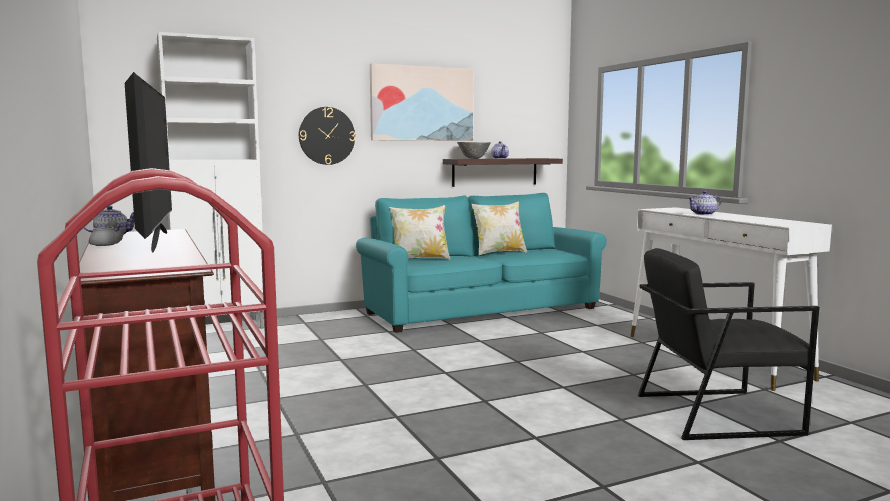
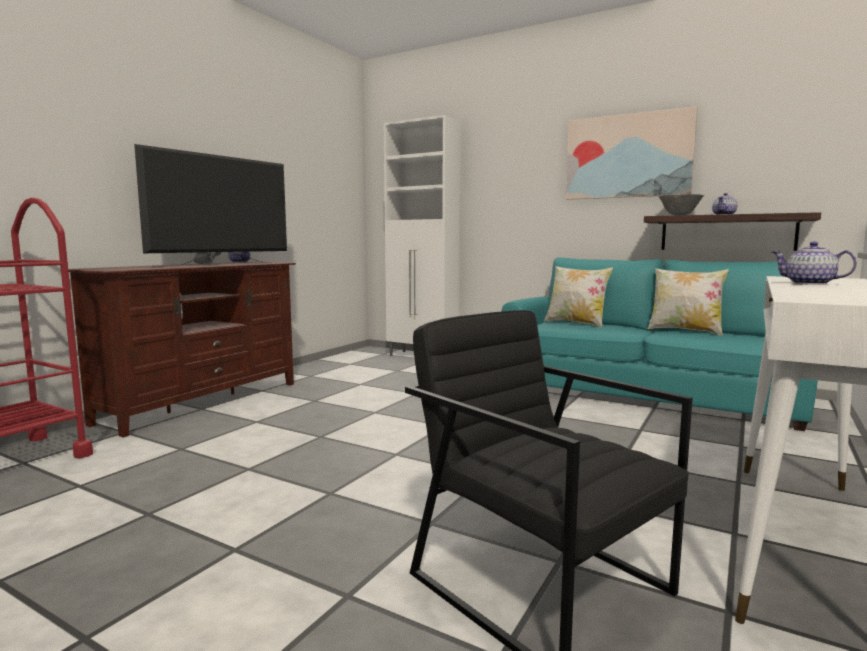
camera: 55 degrees right, 0 degrees up
(326, 136) = (524, 197): wall clock -> none

